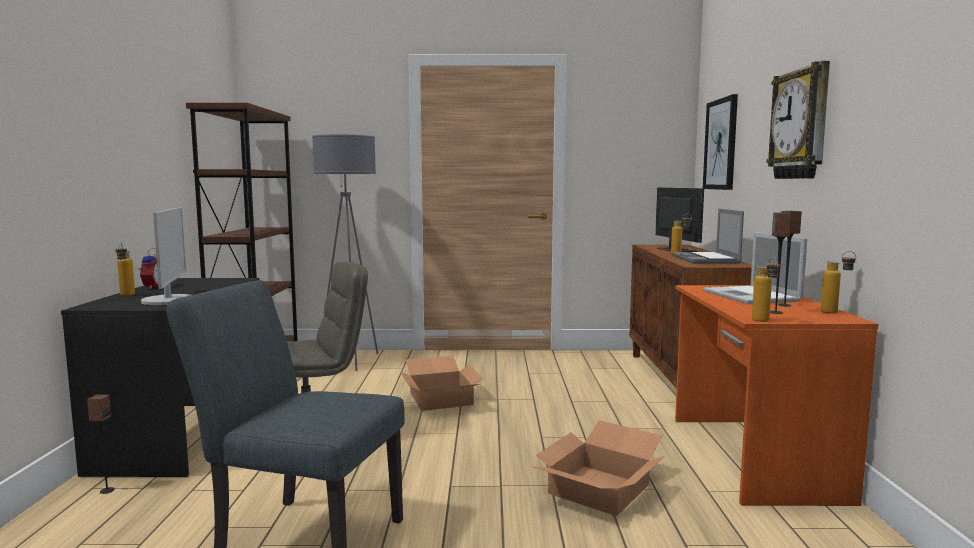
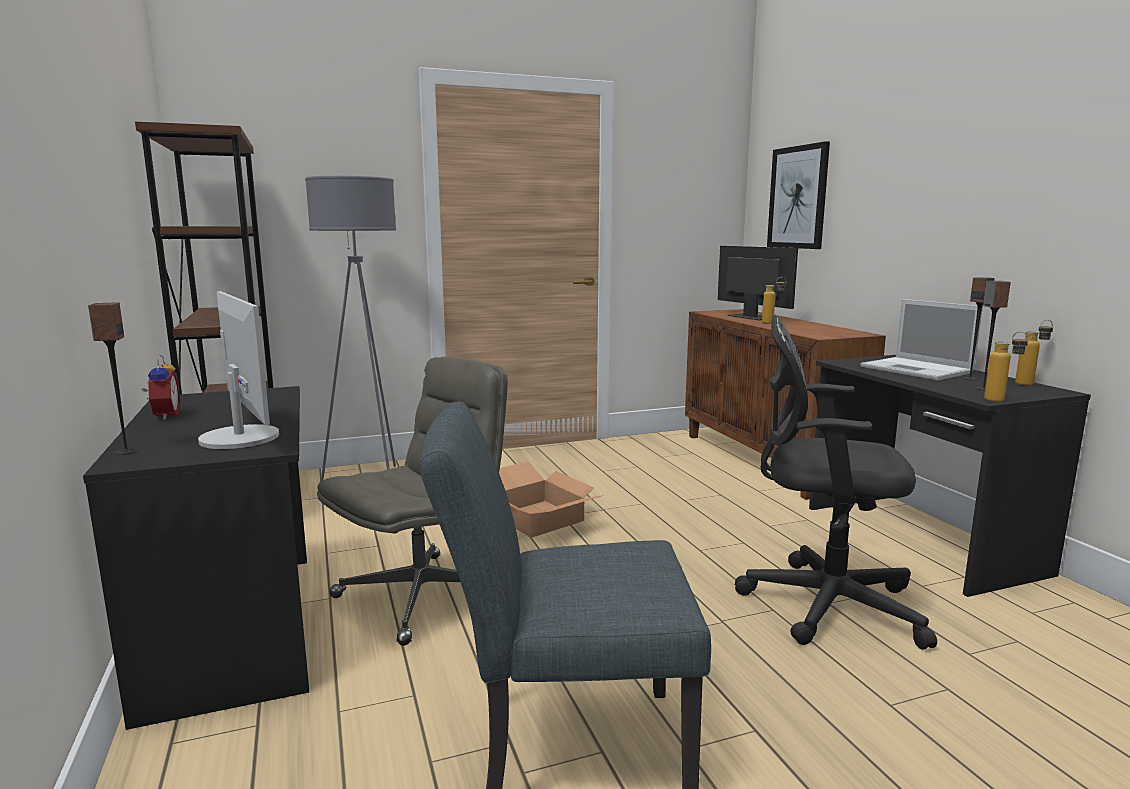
camera: 20 degrees left, 5 degrees up
(106, 490) = (201, 742): speaker -> speaker (125, 452)
(126, 295) = (149, 435): bottle -> none
(598, 488) = (822, 603): cardboard box -> black office chair
(707, 260) = (816, 329): laptop -> none
(751, 457) = (918, 539): orange desk -> black desk
(801, 124) = (951, 180): wall clock -> none

